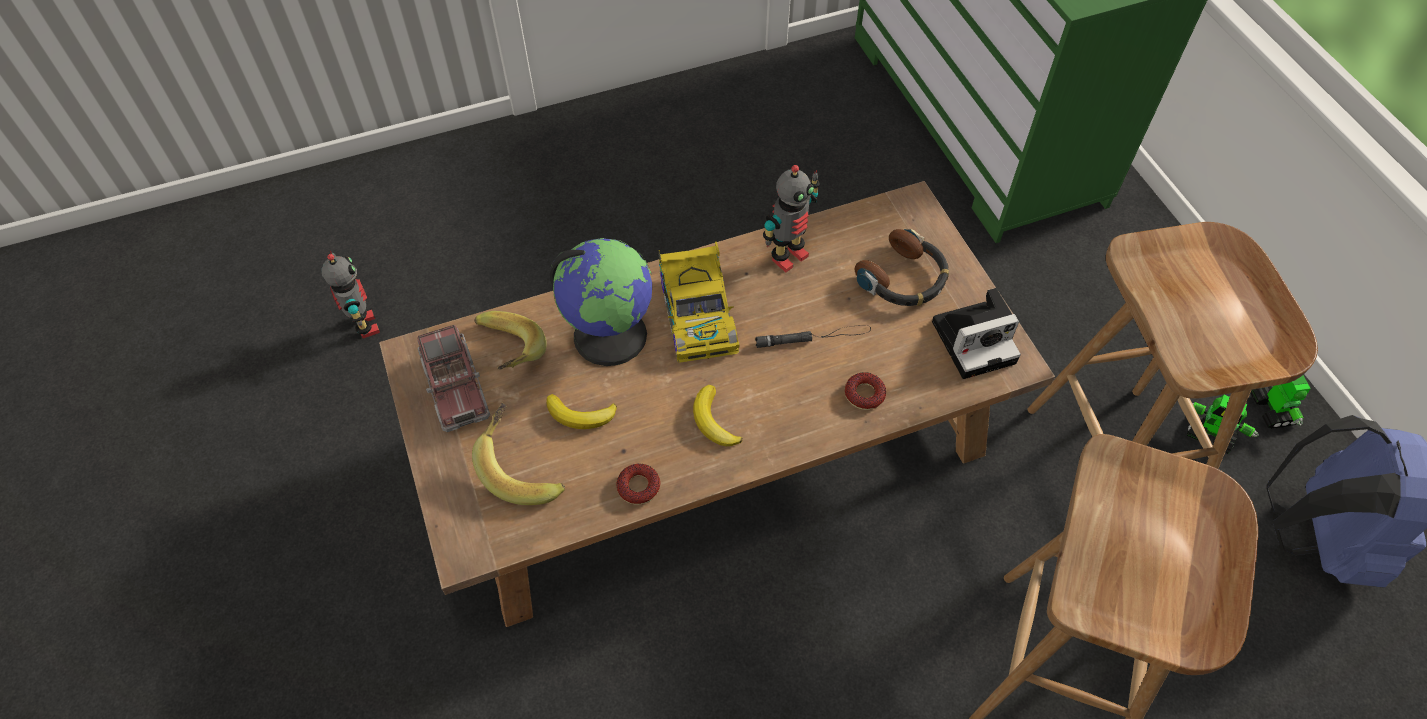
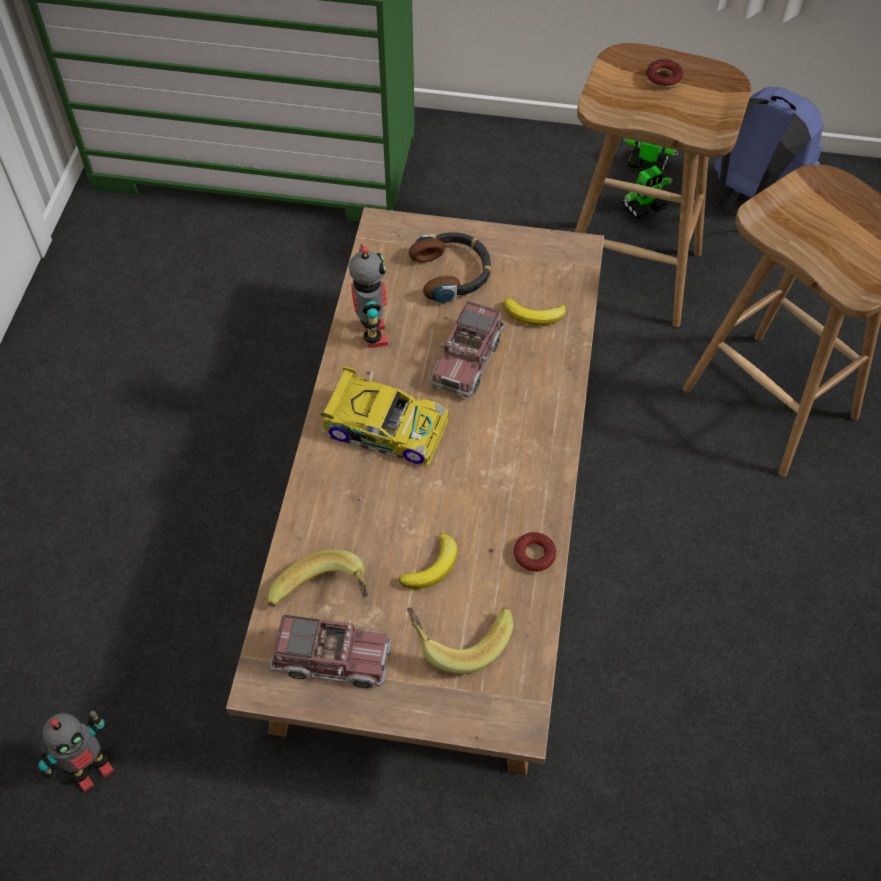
camera: 60 degrees left, 0 degrees up
(364, 326) = (92, 770): toy robot -> toy robot turned 135 degrees clockwise
(610, 334) = (360, 503): globe -> none
(714, 421) = (503, 469): banana -> banana (534, 315)
(813, 337) = (467, 360): black flashlight -> toy truck
(864, 394) = (545, 356): donut -> donut (663, 78)
(976, 340) = (542, 261): camera -> none

